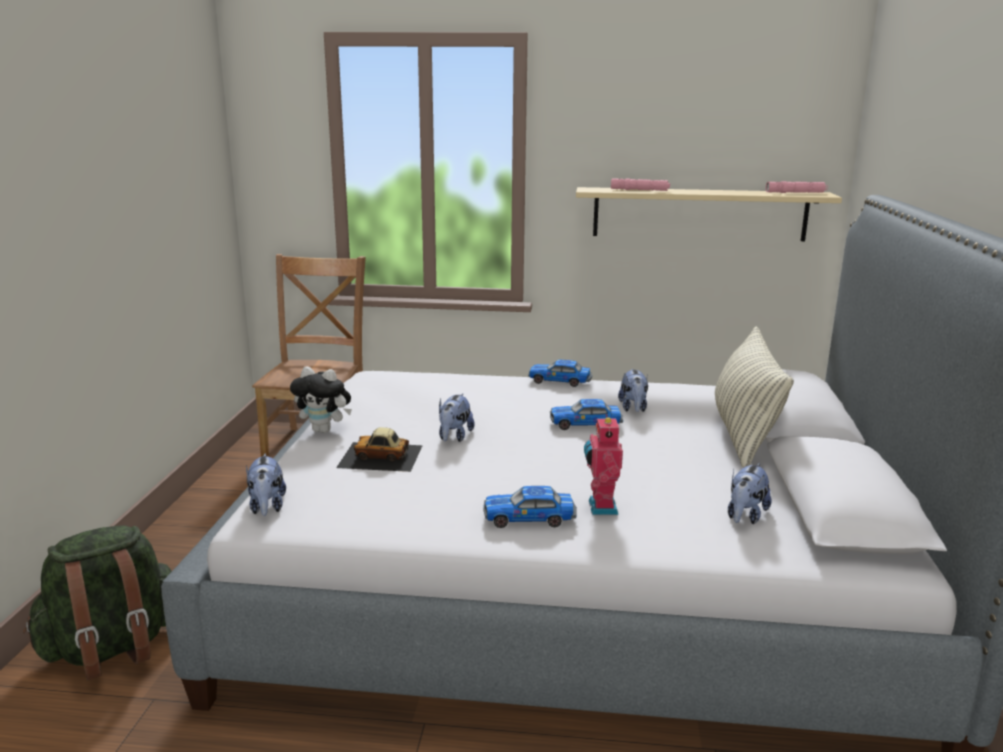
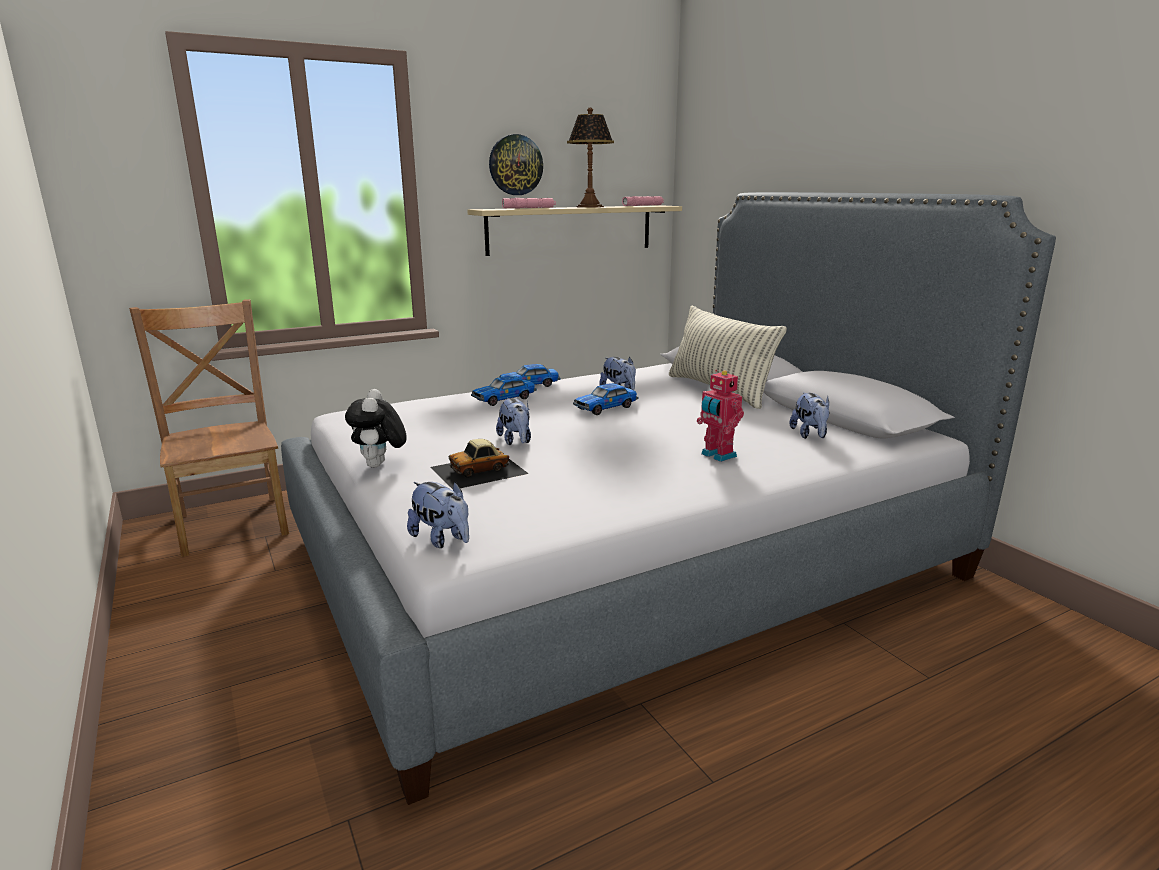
camera: 35 degrees left, 0 degrees up
(113, 648) = (225, 799): green backpack -> none
(324, 430) = (380, 465): plush toy -> plush toy turned 105 degrees clockwise
(529, 518) = (684, 477): toy car -> toy car (504, 399)
(637, 142) = (515, 165): none -> wall clock
(717, 192) = (590, 207): none -> table lamp

